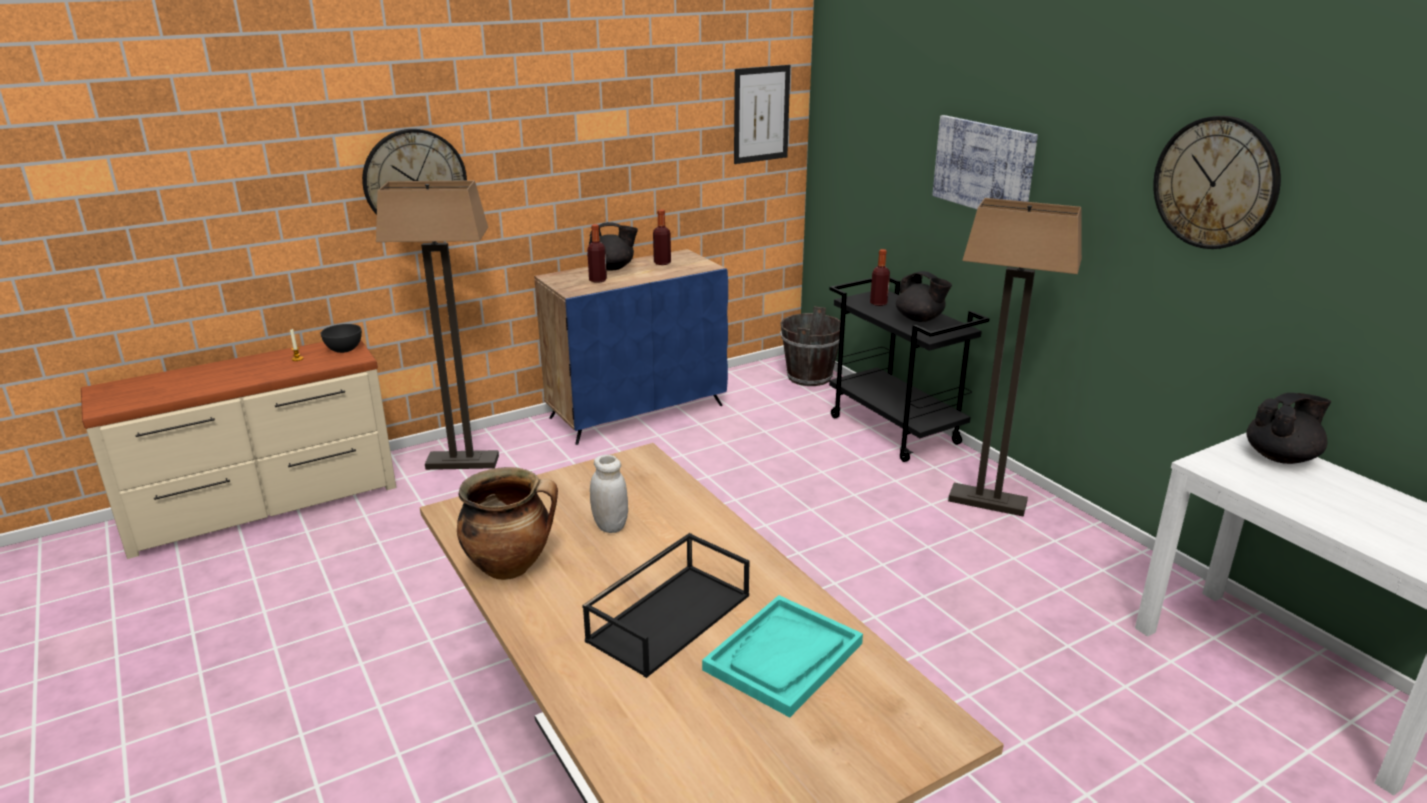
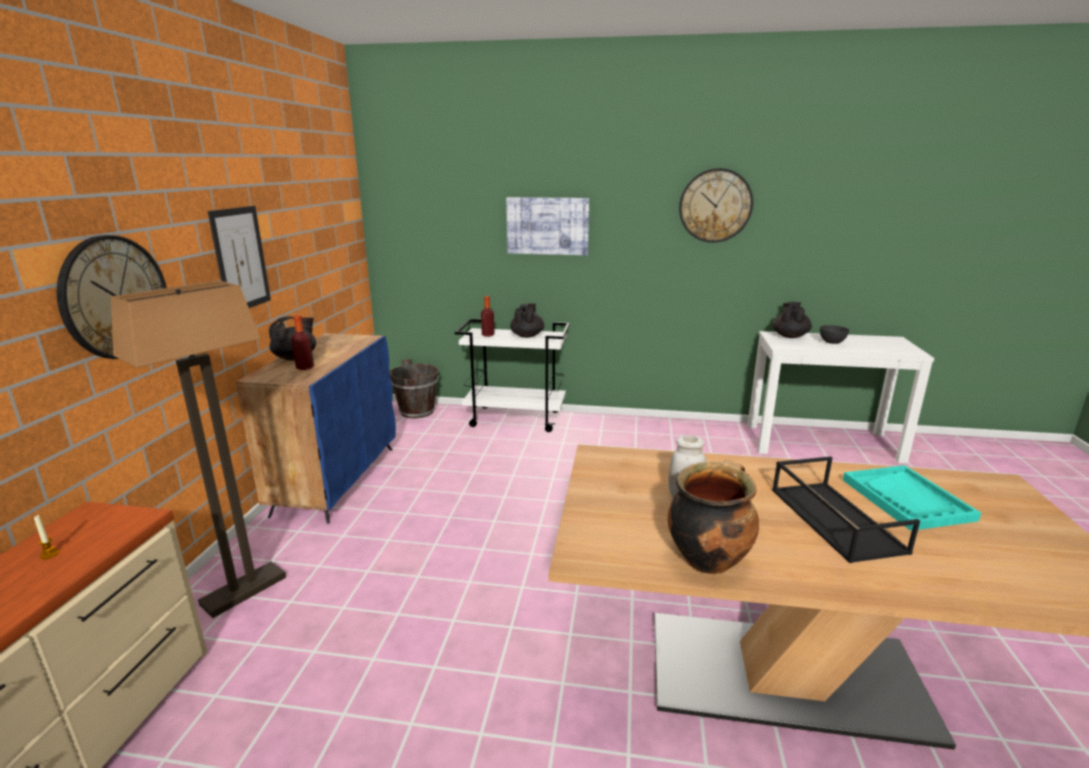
camera: 50 degrees left, 5 degrees down
(344, 350) = (103, 519): grey bowl -> grey bowl (832, 342)
(662, 263) = (328, 344): bottle -> none
(761, 114) = (342, 217): picture -> picture (240, 259)
(895, 430) = (516, 419): black cart -> white cart
(920, 319) = (527, 335): black teapot -> black teapot turned 75 degrees counterclockwise
(988, 502) = (618, 431): floor lamp -> none

